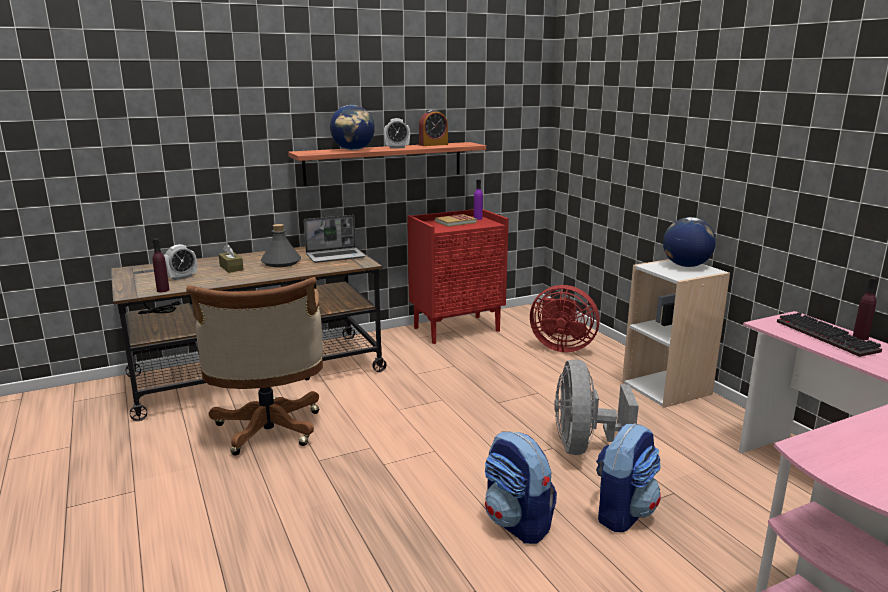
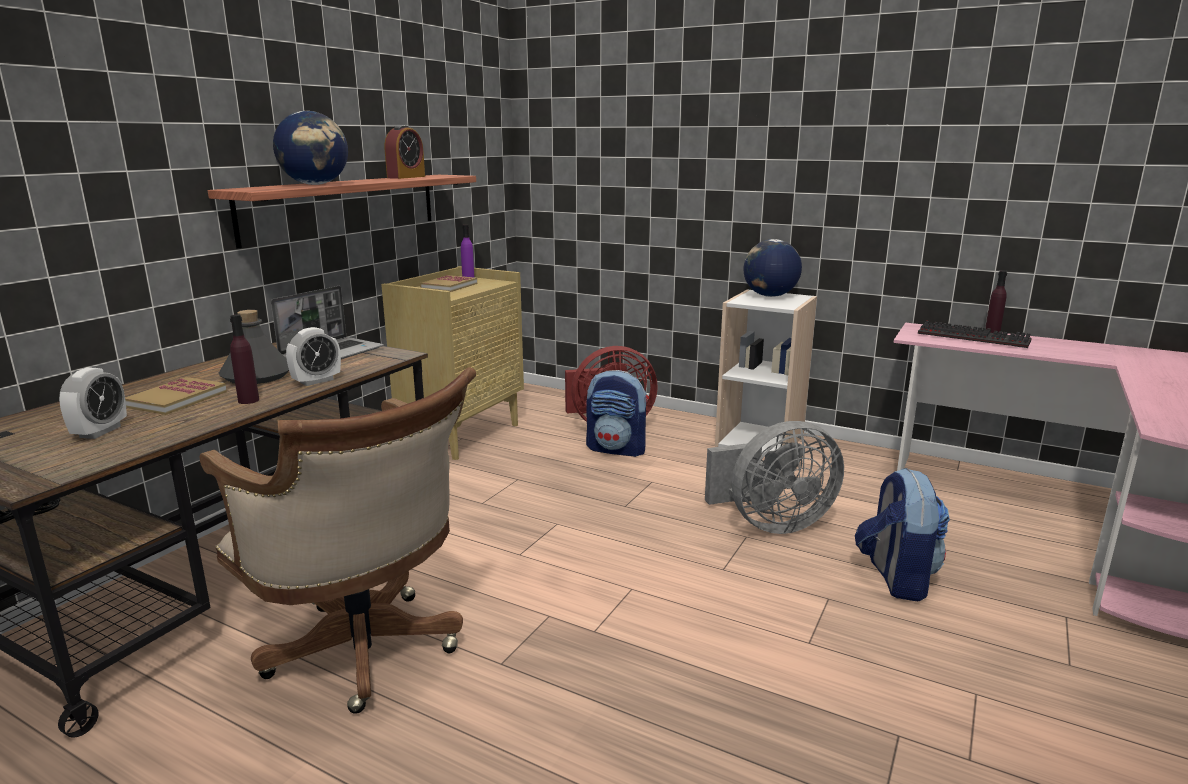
camera: 35 degrees left, 0 degrees up
(163, 290) = (99, 459): purple bottle -> purple bottle (248, 400)
(231, 268) = (177, 399): brown tissue box -> book
(397, 147) = (370, 180): alarm clock -> alarm clock (316, 381)
(457, 329) = (463, 435): red cabinet -> beige cabinet
(517, 523) = (828, 634): backpack -> backpack (617, 449)
(583, 446) = (771, 523): grey fan -> grey fan turned 75 degrees counterclockwise

